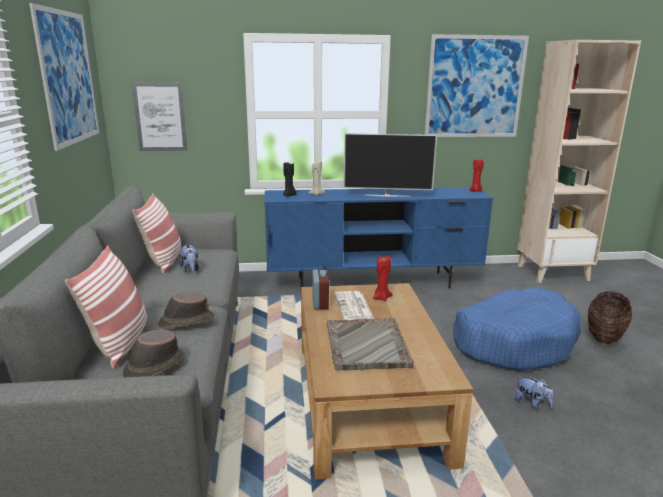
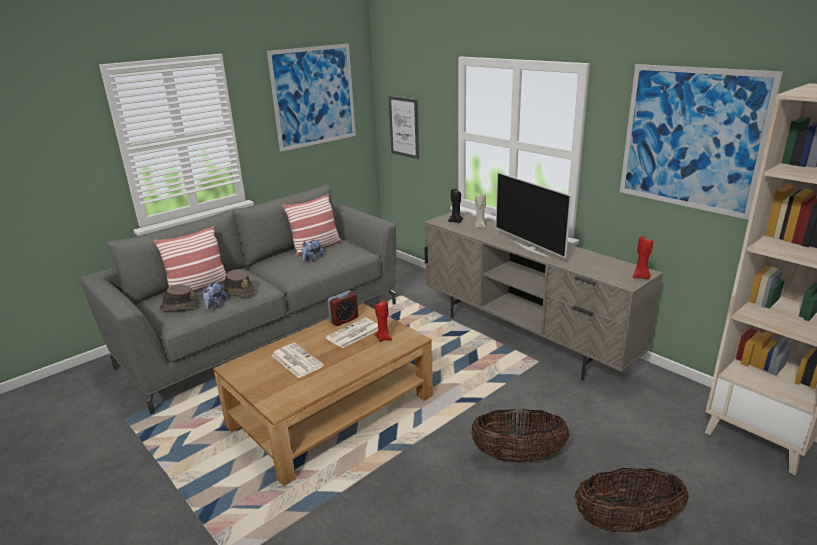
camera: 55 degrees right, 5 degrees up
(367, 345) = (296, 360): grey tray -> newspaper
(374, 283) = (525, 338): blue tv stand -> beige tv stand
(513, 342) = (518, 456): blue dog bed -> basket
(532, 403) = (411, 500): plush toy -> plush toy (215, 305)

